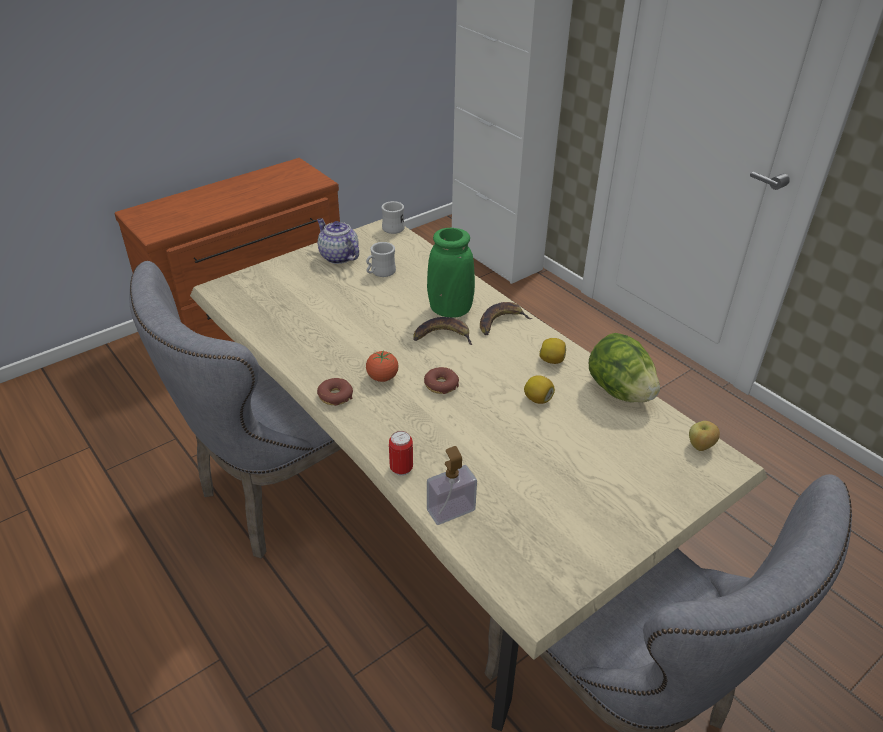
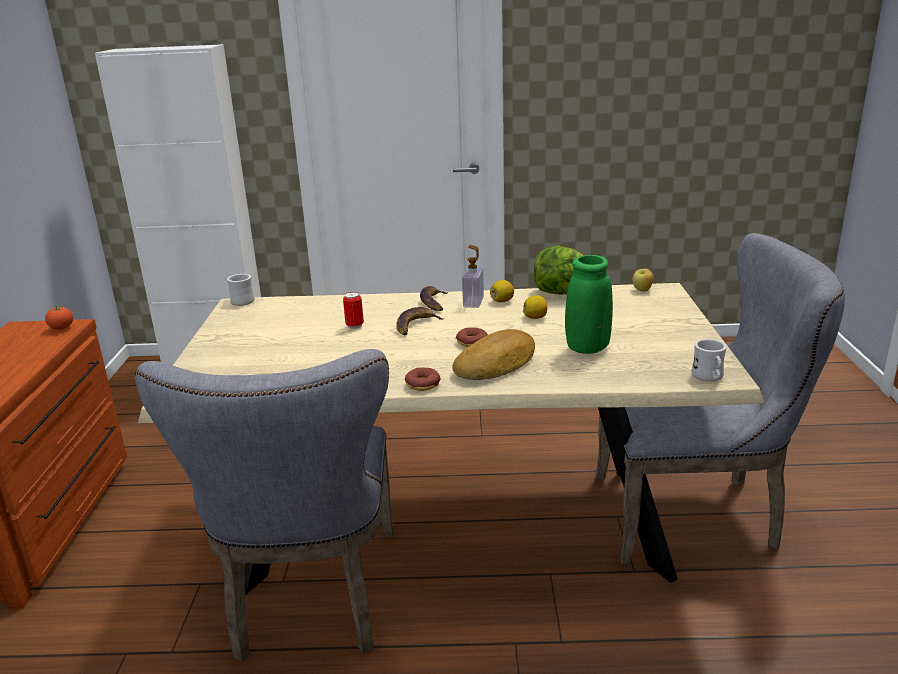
camera: 50 degrees left, 15 degrees down
(338, 256) = (235, 332): teapot -> none
(380, 273) = (292, 323): white mug -> white mug (709, 378)
(382, 377) = (429, 360): tomato -> tomato (62, 328)
(401, 469) = (545, 383): can -> can (354, 326)
(413, 420) = (497, 364): none -> bread
(450, 310) = (389, 314): green vase -> green vase (587, 348)
(451, 510) = (610, 378): soap dispenser -> soap dispenser (473, 302)

